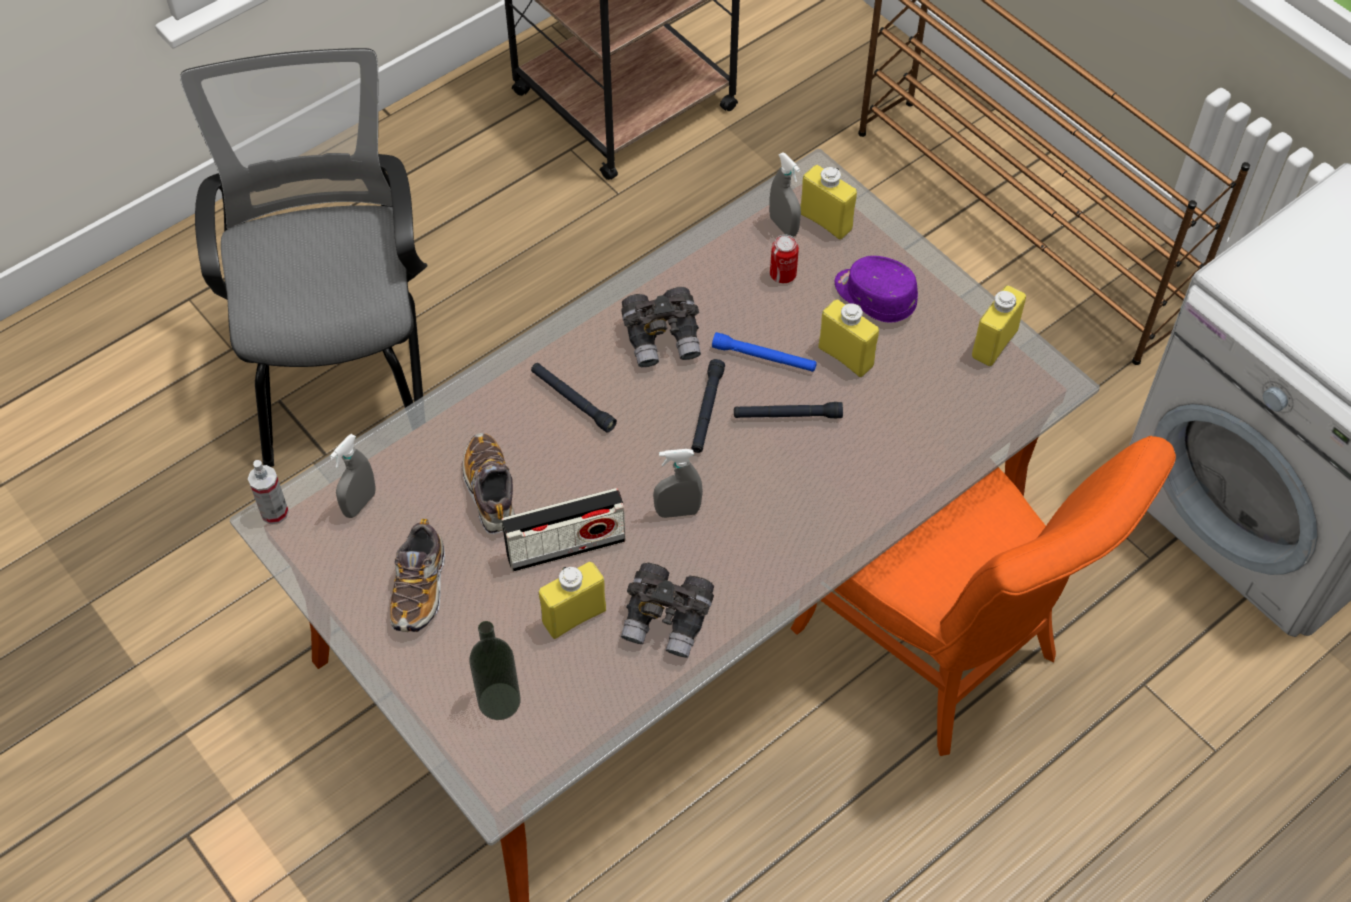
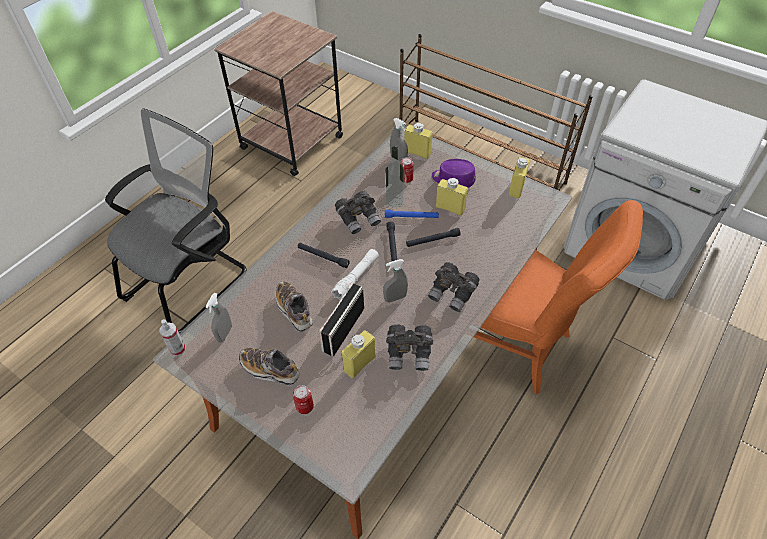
camera: 15 degrees left, 5 degrees down
(343, 370) = (191, 284): chair -> chair turned 60 degrees clockwise
(419, 588) = (270, 370): shoe -> shoe turned 120 degrees clockwise
(458, 666) = (304, 407): none -> can
(499, 701) = (333, 420): bottle -> bottle (394, 201)
(566, 547) = (343, 329): radio -> radio turned 150 degrees clockwise
(620, 456) = (356, 278): none -> white flashlight
(786, 529) = (453, 293): none -> grey binoculars

